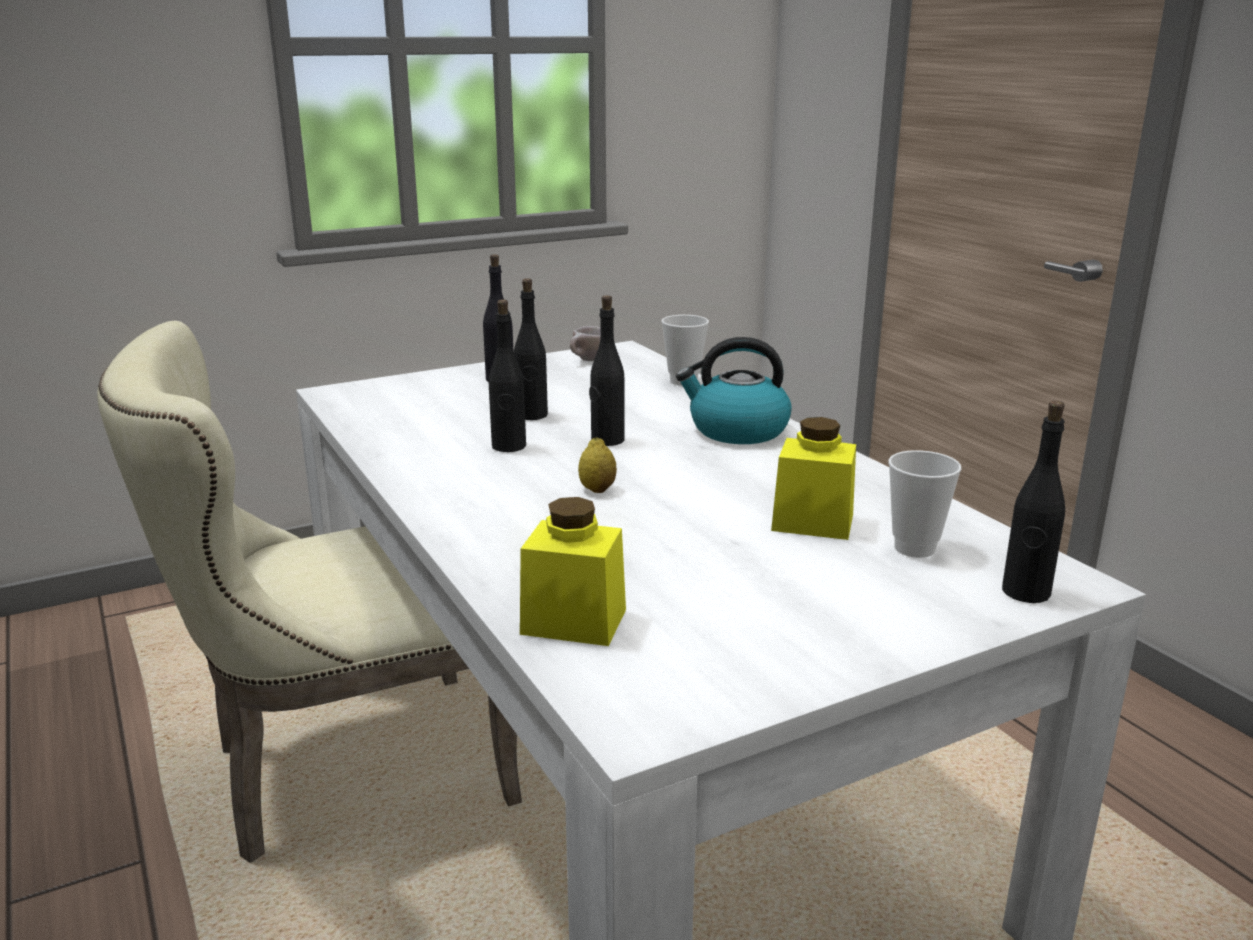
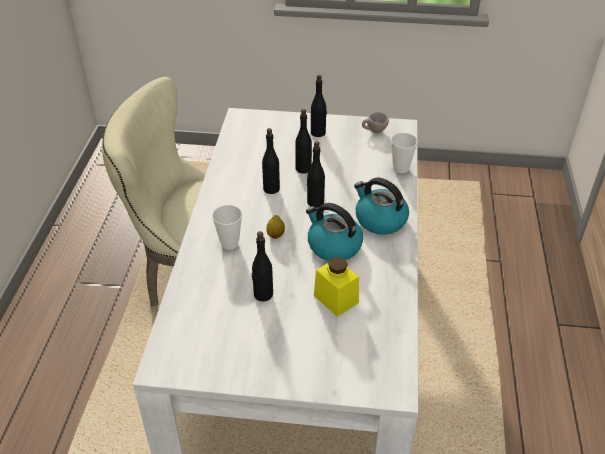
camera: 35 degrees right, 20 degrees up
(574, 622) = (190, 308): yellow jar -> none
(712, 473) = (333, 246): none -> kettle
(914, 548) = (357, 336): cup -> cup (229, 243)
(1025, 592) = (367, 384): black bottle -> black bottle (263, 294)

